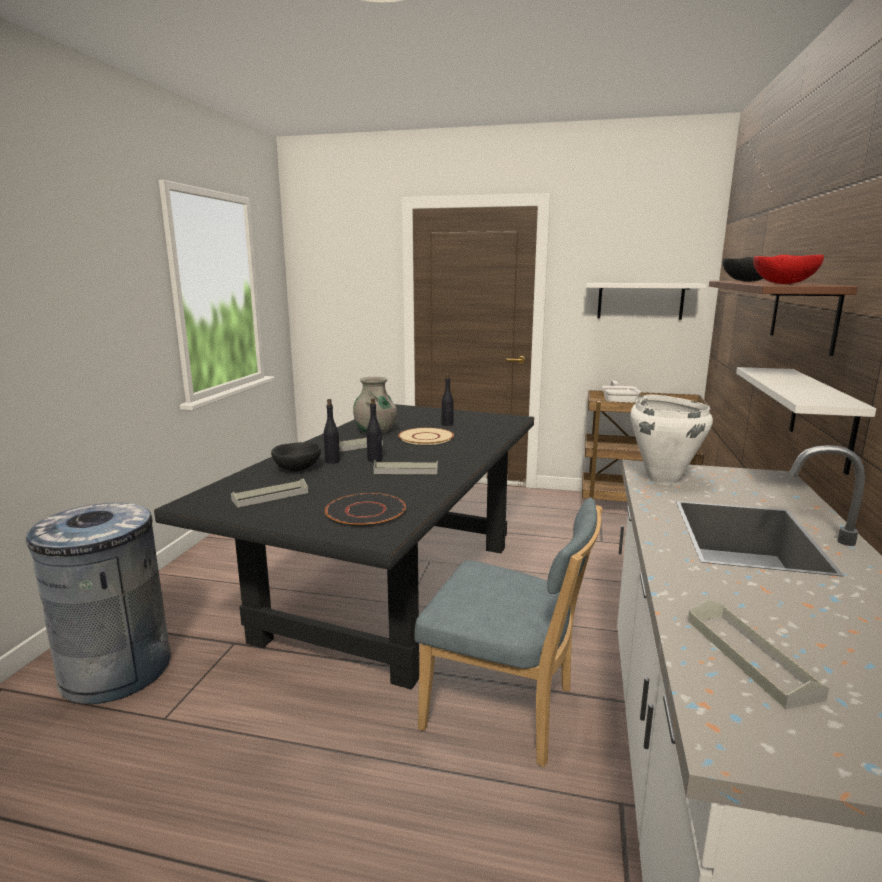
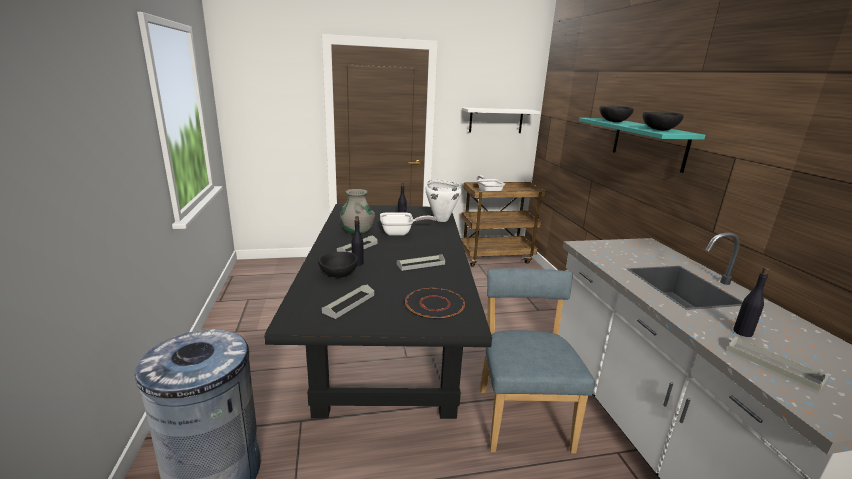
camera: 25 degrees left, 5 degrees up
(375, 460) = (387, 258): black bottle -> black bottle (743, 332)
(426, 437) = (400, 233): beige plate -> frying pan
(506, 711) = (521, 415): blue chair -> blue chair turned 90 degrees counterclockwise
(663, 479) = (601, 253): white cooking pot -> white cooking pot (441, 219)
(783, 283) = (658, 130): red bowl -> black bowl
(803, 314) = (648, 143): brown shelf -> turquoise shelf
(822, 418) = (674, 208): white shelf -> none

